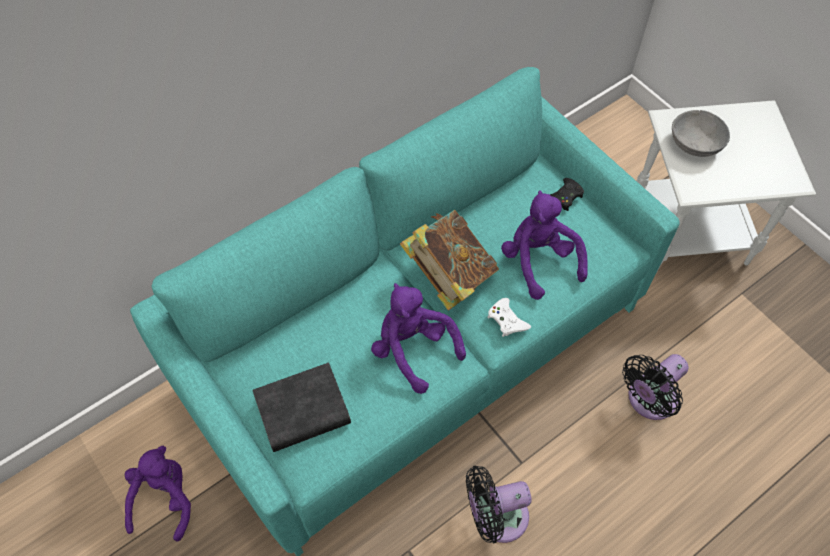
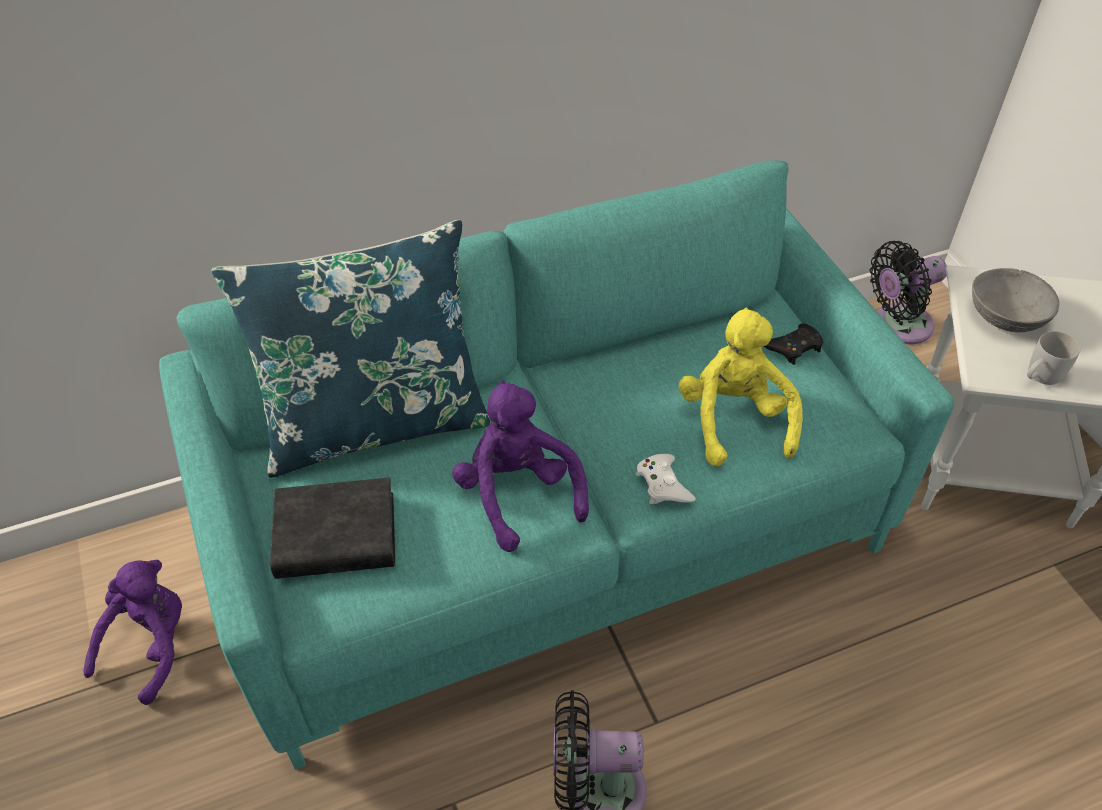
camera: 15 degrees right, 10 degrees down
(299, 319) = (375, 422): none -> blue pillow
(449, 275) = (599, 411): book -> none
(539, 261) = (734, 420): purple plush toy -> yellow plush toy
(648, 400) = (873, 680): black fan -> black fan (897, 326)
(725, 186) = (1039, 376): none -> white mug

